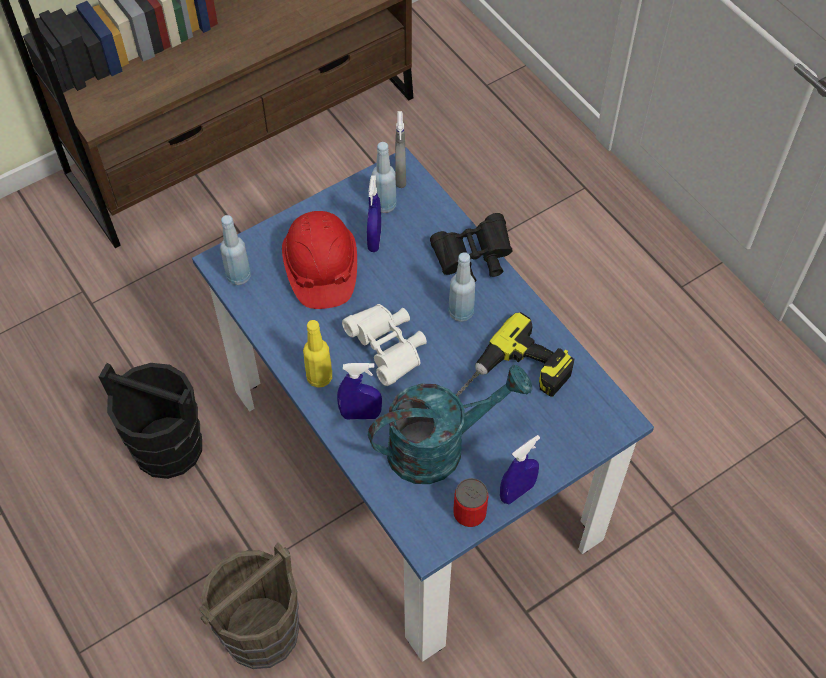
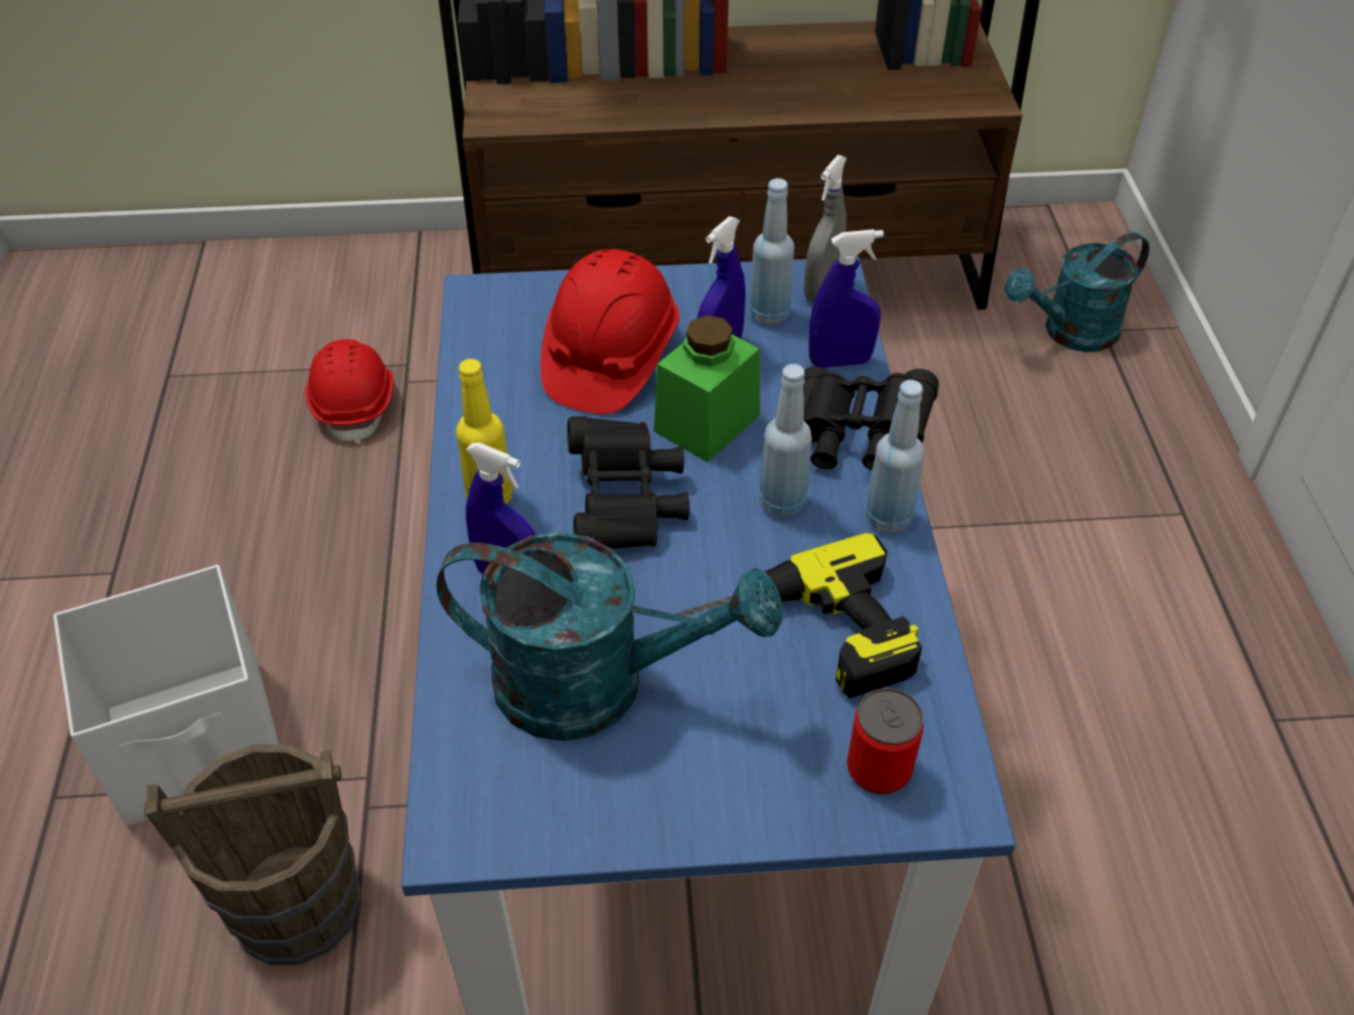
camera: 30 degrees right, 10 degrees down
(70, 333) = (355, 404): none -> red hard hat
(138, 580) = (199, 742): none -> white storage box
(167, 447) = (365, 589): black bucket -> none
(239, 276) = (487, 321): blue bottle -> blue bottle (888, 518)
(388, 349) = (626, 504): white binoculars -> black binoculars
(396, 285) = (707, 423): none -> green jar
(469, 95) = (1069, 333): none -> turquoise watering can
(469, 513) = (565, 820): can -> can (879, 769)
(517, 492) = (675, 828): blue spray bottle -> blue spray bottle (840, 361)

